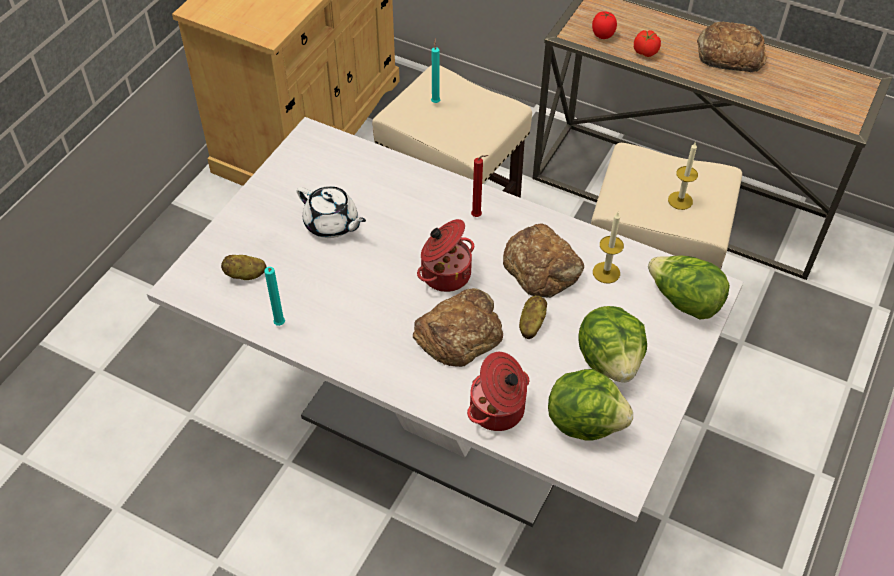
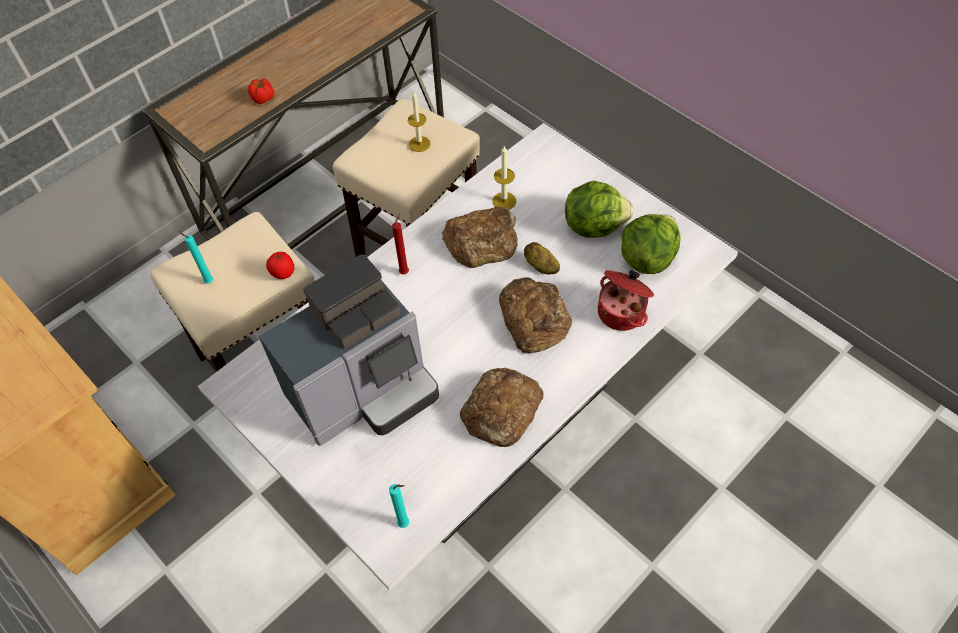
camera: 70 degrees left, 5 degrees up
(245, 275) = (400, 483): potato -> none
(279, 325) = (476, 462): turquoise candle -> turquoise candle (405, 524)
(332, 224) = (364, 391): white teapot -> coffee machine
(445, 273) = (462, 313): cooking pot -> none
(602, 35) = (222, 120): tomato -> tomato (283, 273)
(684, 301) = (551, 163): lettuce -> none
(728, 54) = (296, 48): bread -> bread (502, 412)

